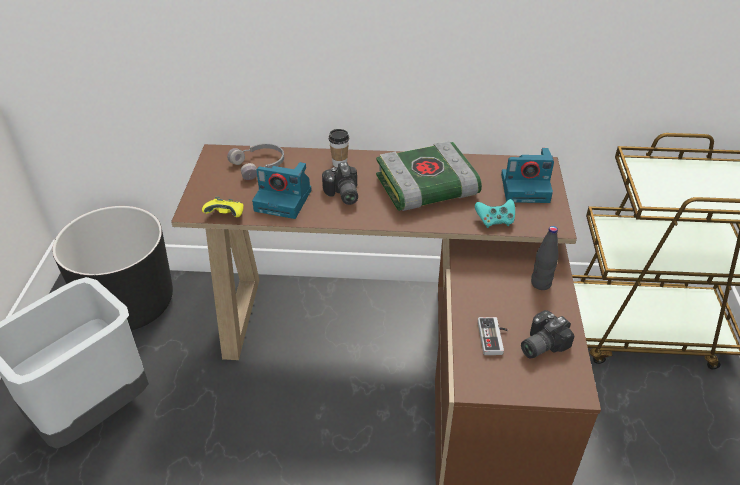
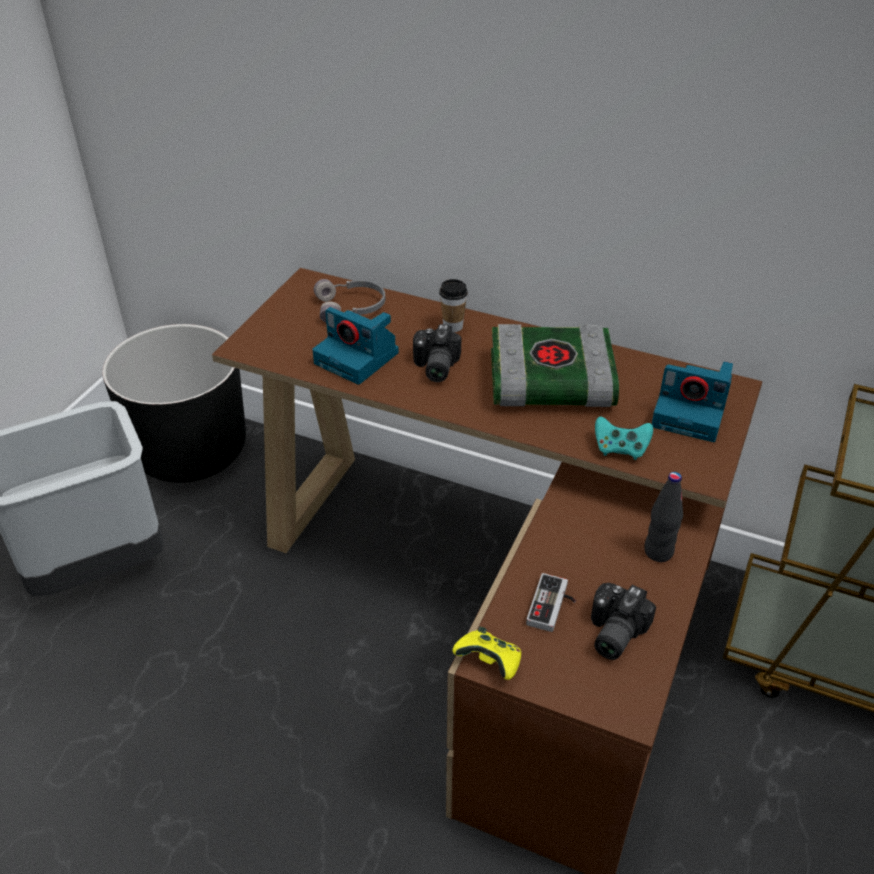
camera: 20 degrees right, 0 degrees up
(226, 215) = (278, 362): yellow game controller -> yellow game controller (490, 663)
(539, 344) = (612, 632): camera -> camera turned 45 degrees counterclockwise

